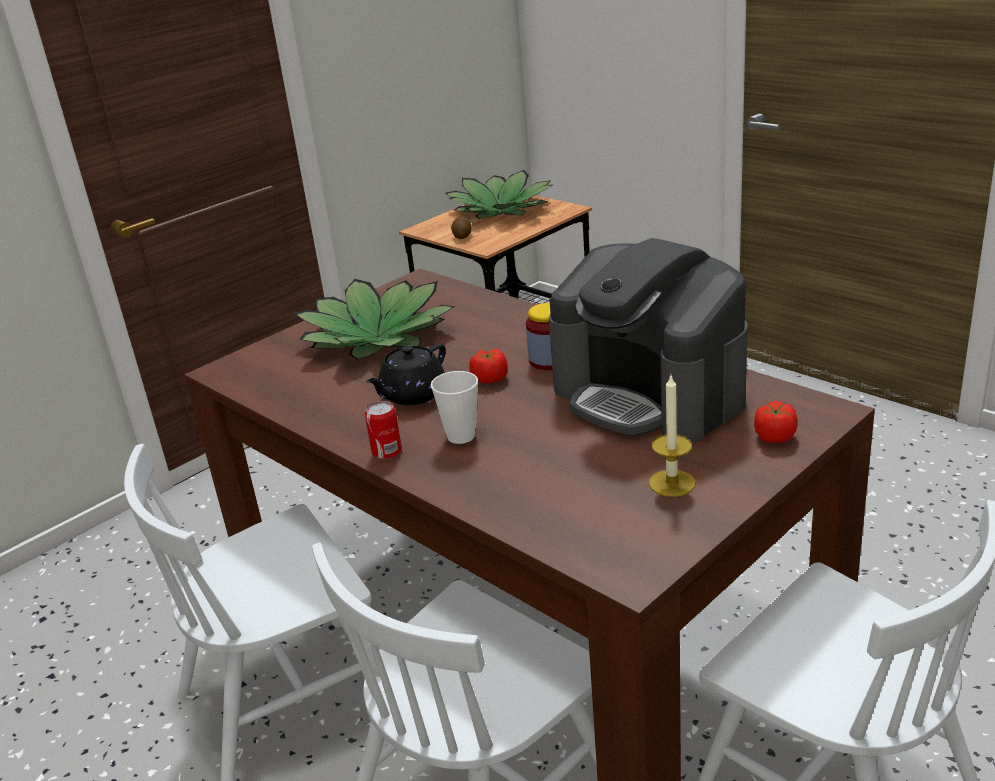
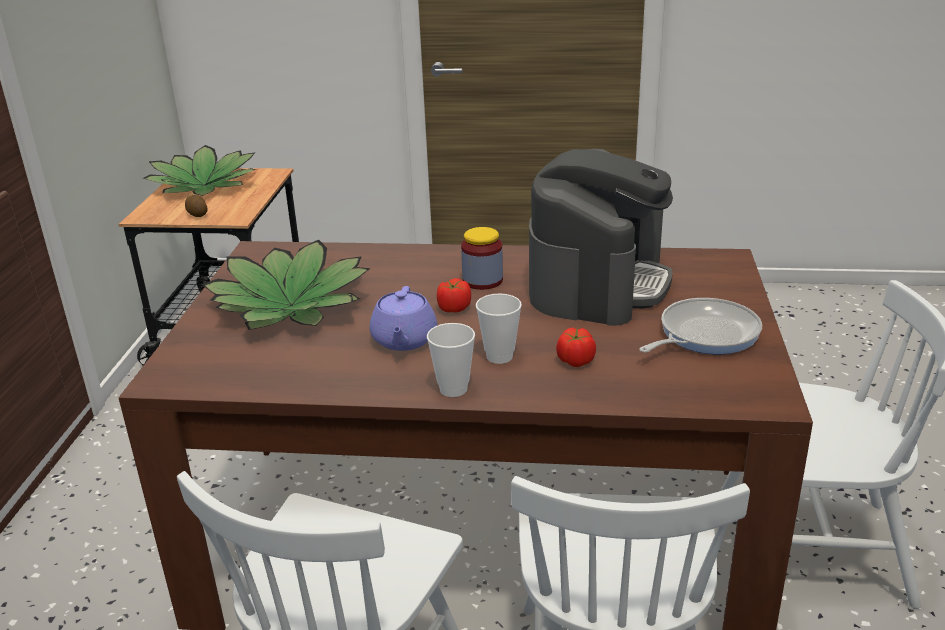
camera: 40 degrees left, 0 degrees up
(386, 451) = (453, 389): can -> cup
(412, 395) = (404, 340): black teapot -> purple teapot
(650, 395) = (598, 283): coffee machine -> coffee machine turned 75 degrees counterclockwise
(672, 483) = (704, 334): candle -> frying pan
(774, 437) = (721, 284): tomato -> tomato (575, 361)

